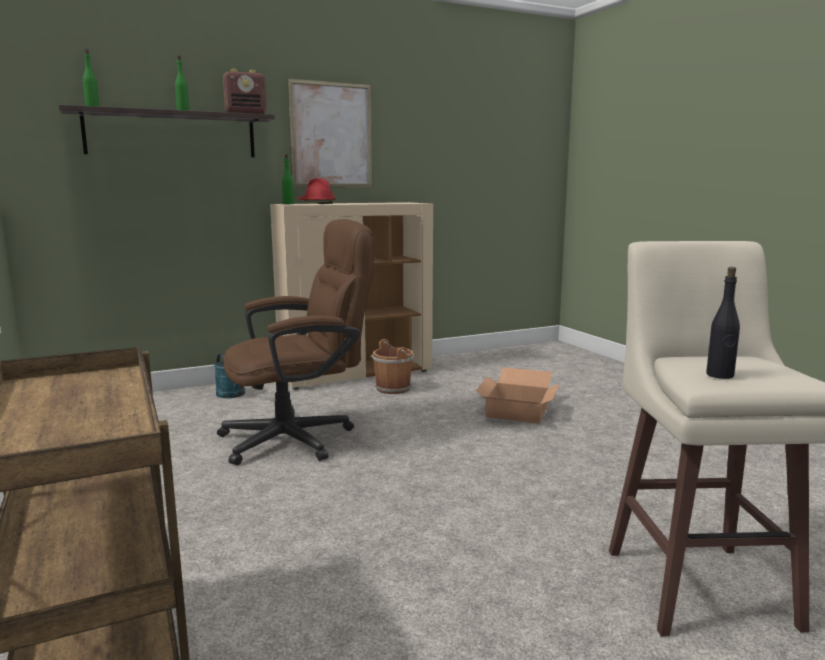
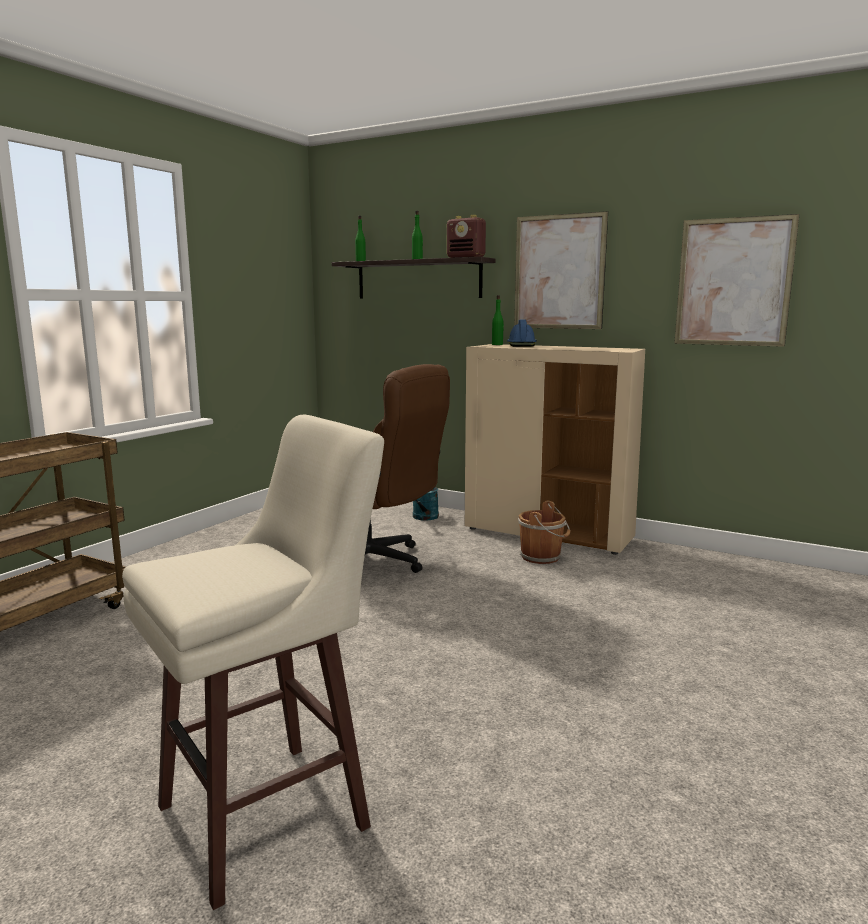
camera: 55 degrees right, 0 degrees up
(316, 203) = (521, 345): red hard hat -> blue hard hat
(461, 150) = (733, 282): none -> picture
(518, 411) = (584, 623): cardboard box -> none
(720, 375) = (182, 564): black bottle -> none

